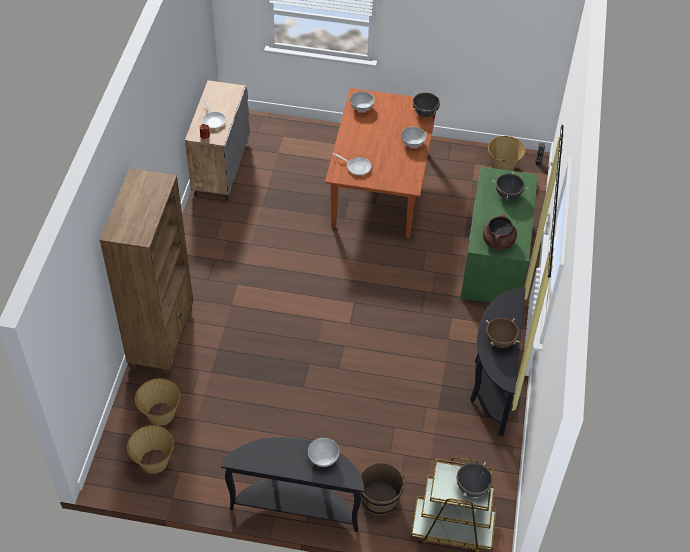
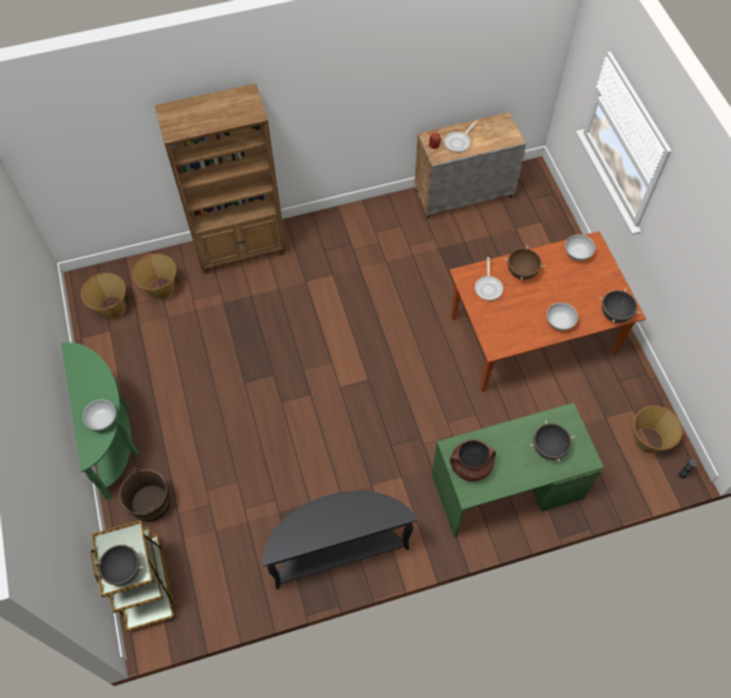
camera: 65 degrees right, 10 degrees up
(297, 505) = (114, 436): black console table -> green console table
(500, 341) = (326, 523): brown cooking pot -> brown cooking pot (522, 272)

